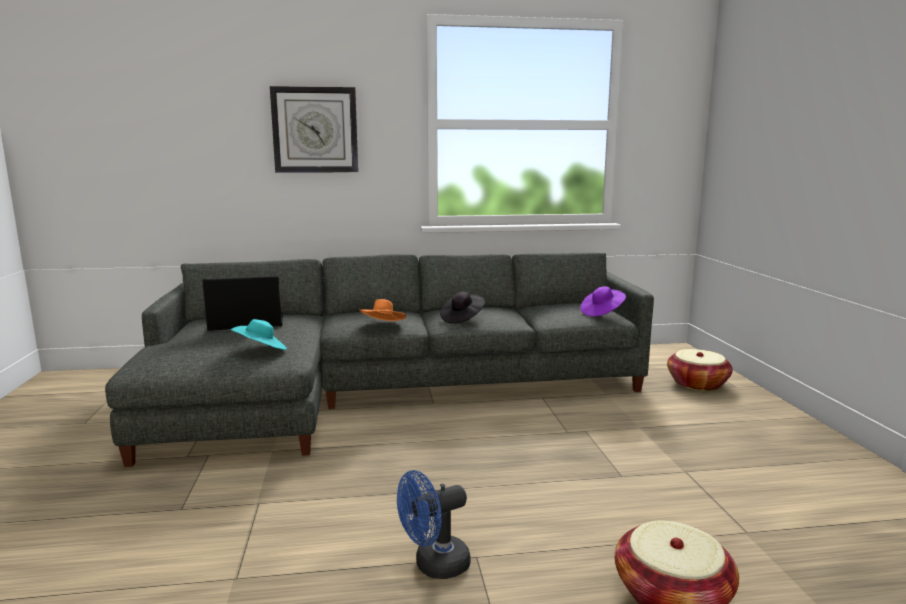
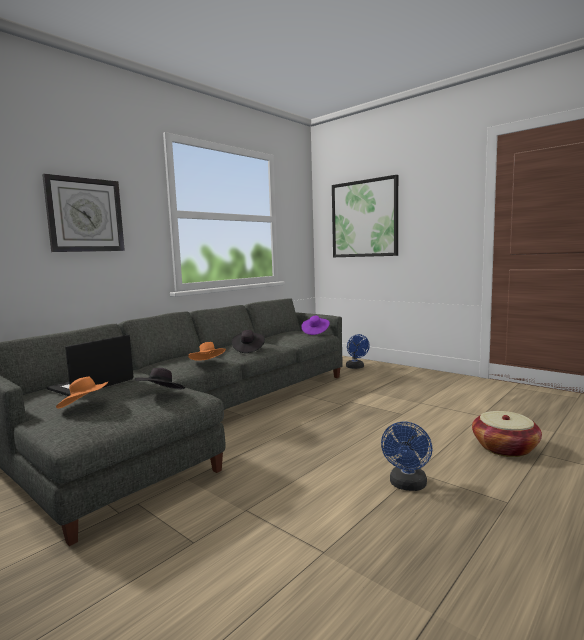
camera: 40 degrees left, 5 degrees down
(191, 344) = (85, 407): none -> orange hat
(261, 350) = (161, 395): turquoise hat -> black hat
(697, 384) = (356, 367): basket -> blue fan
(770, 125) = (364, 219): none -> picture

